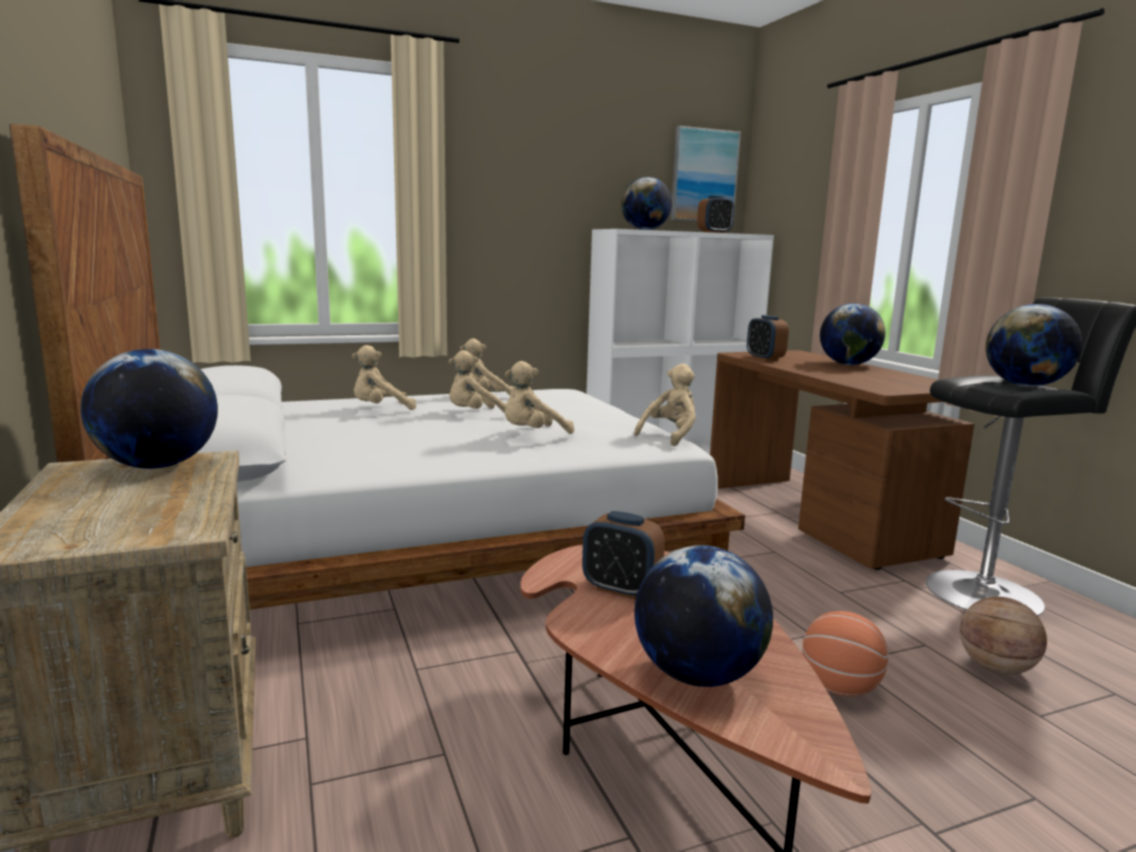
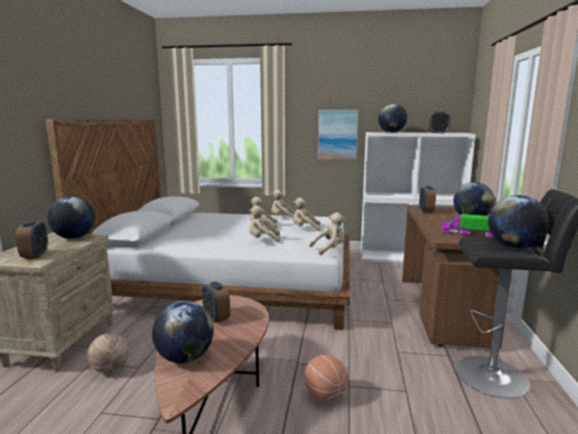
camera: 30 degrees right, 0 degrees up
(136, 517) = (35, 255): none -> alarm clock
(380, 409) = (227, 220): beige plush toy -> beige plush toy (305, 229)
(704, 176) = (440, 99): picture -> picture (337, 135)
(894, 381) = (468, 233): none -> toy truck
(995, 668) = (430, 415): basketball -> basketball (110, 369)

